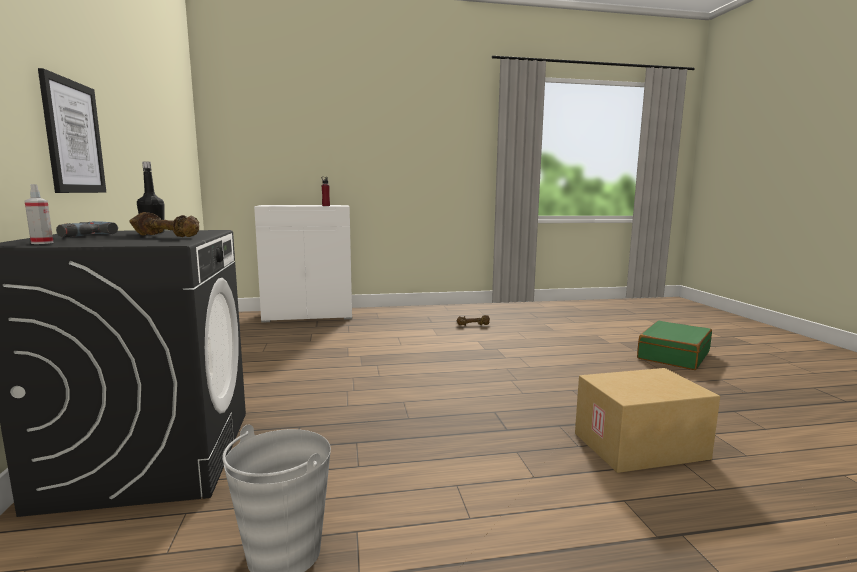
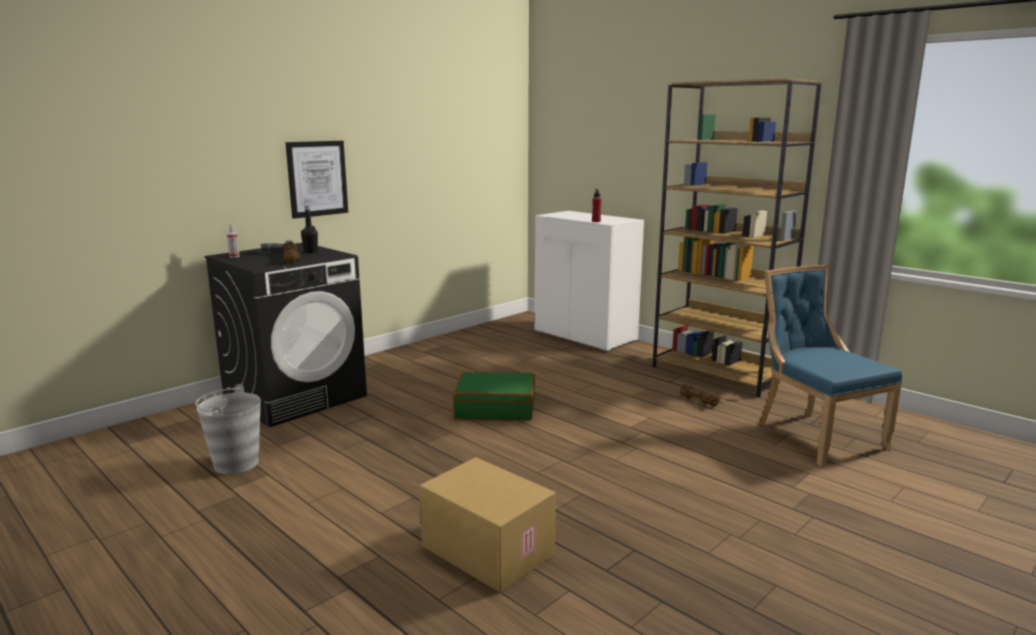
camera: 55 degrees right, 5 degrees up
(441, 310) = (719, 373): none -> brown bookcase
(552, 321) = (815, 435): none -> blue chair
(673, 355) = (823, 538): green suitcase -> green suitcase (495, 408)

